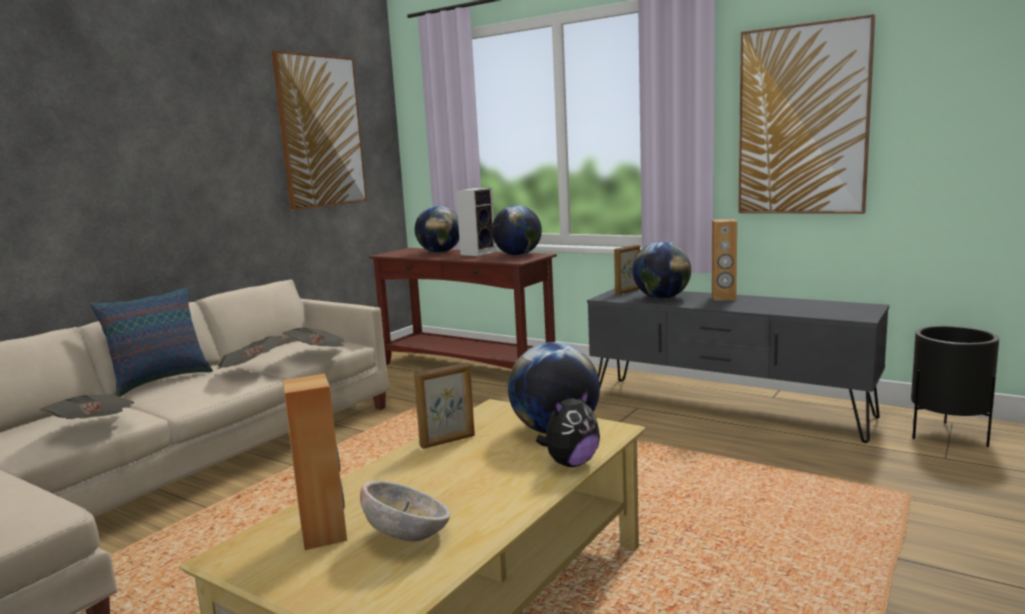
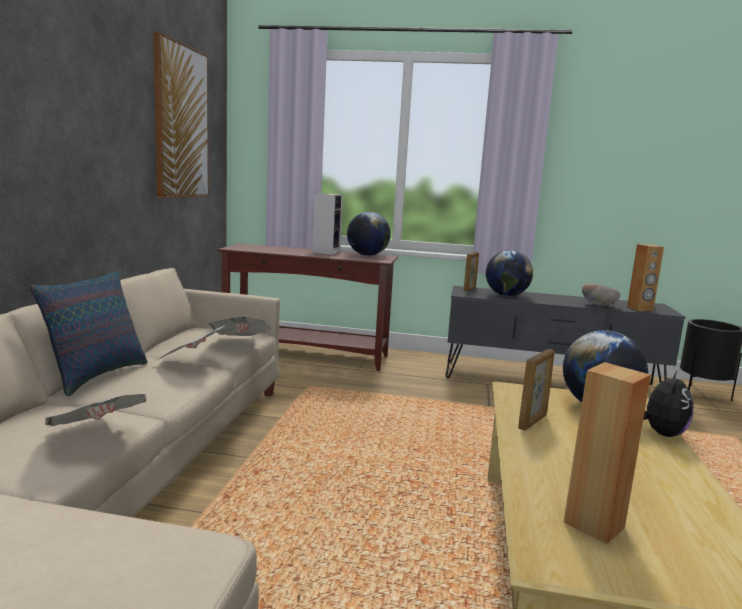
camera: 25 degrees left, 0 degrees up
(408, 536) = (665, 515): bowl -> bowl (598, 306)
(439, 252) = (285, 249): globe -> none
(723, 298) = (551, 296): brown speaker -> brown speaker (640, 309)
(802, 120) = (606, 167): picture -> none

